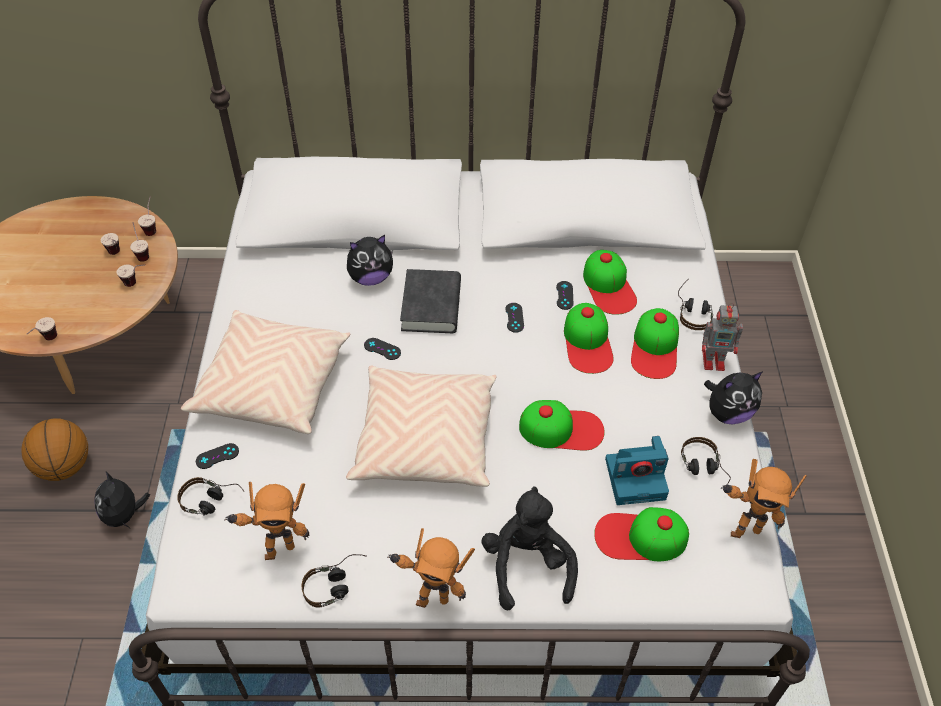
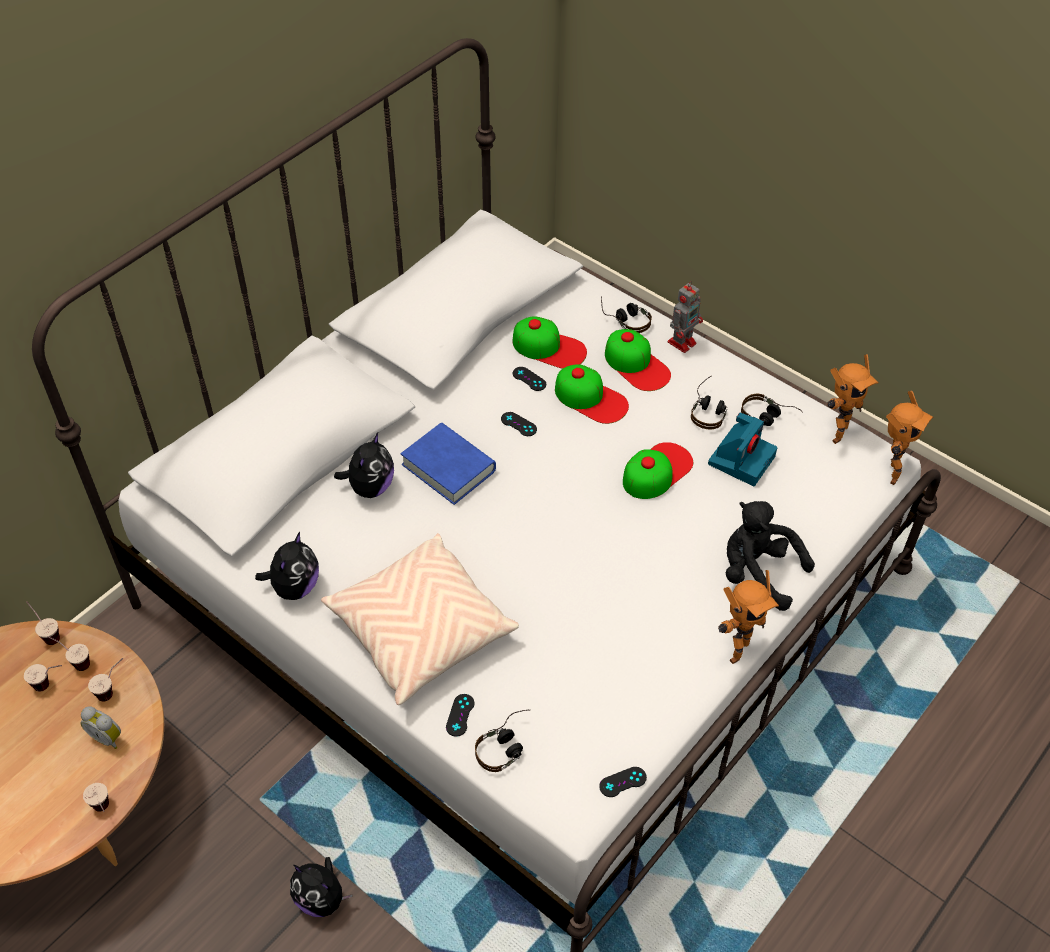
camera: 50 degrees left, 0 degrees up
(65, 466) = (205, 922): basketball -> none
(101, 305) = (108, 737): none -> alarm clock
(278, 548) = (599, 725): toy robot -> toy robot (889, 473)
(337, 584) = (669, 704): headphones -> headphones (709, 410)
(382, 349) = (460, 529): black game controller -> black game controller (623, 782)
(425, 439) = (583, 560): beige pillow -> none
(431, 306) = (448, 468): black book -> blue book
(640, 537) = (792, 492): cap -> none
(728, 413) = (734, 369): plush toy -> plush toy (294, 587)

